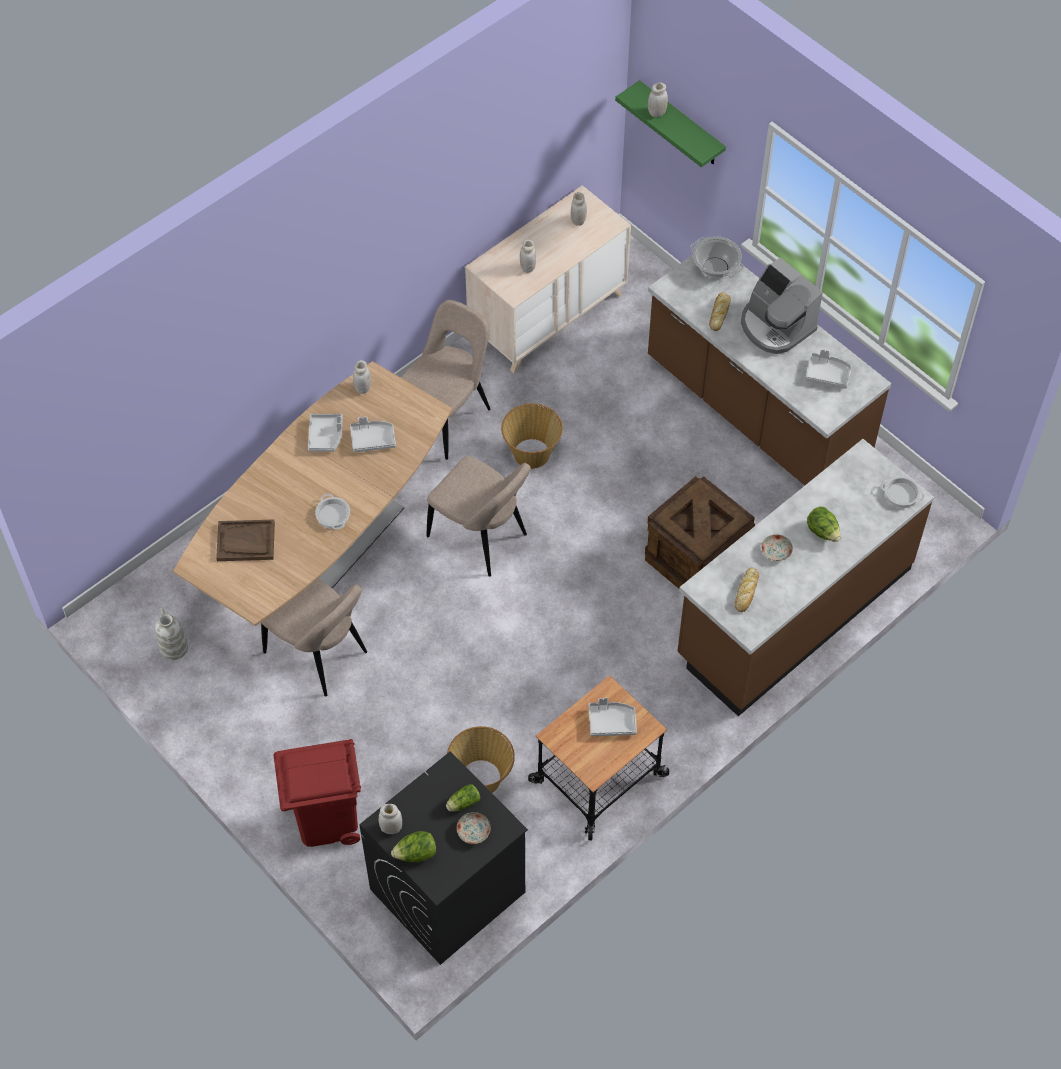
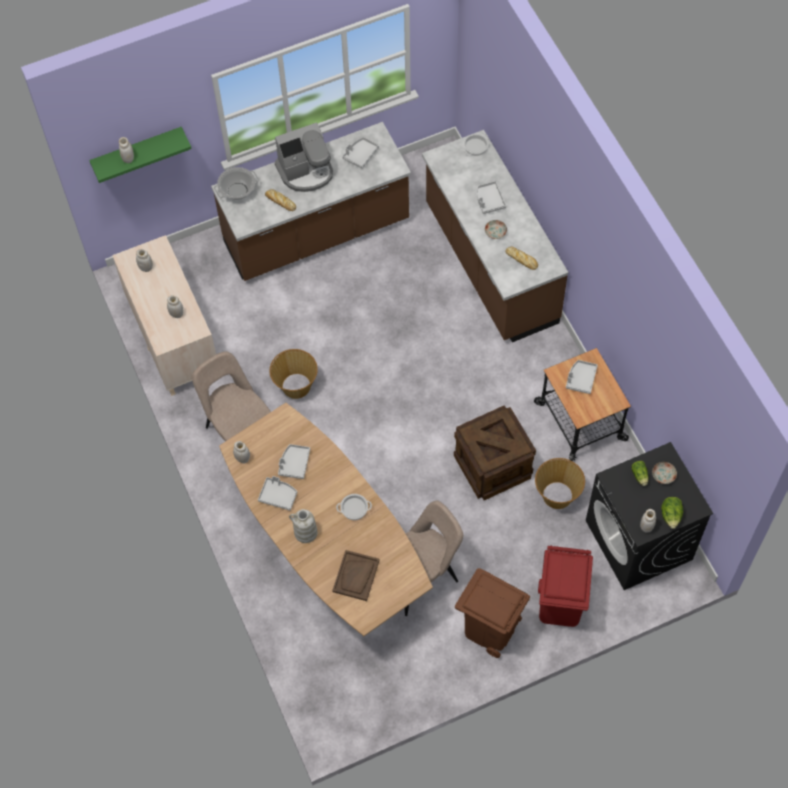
camera: 70 degrees left, 5 degrees up
(173, 647) = (378, 681): white vase -> white vase (305, 533)
(272, 748) = (490, 629): none -> brown trash can
(481, 538) = (358, 440): beige chair -> none
(697, 560) = (427, 308): crate -> crate (494, 465)
(822, 532) = (489, 200): lettuce -> grey tray

